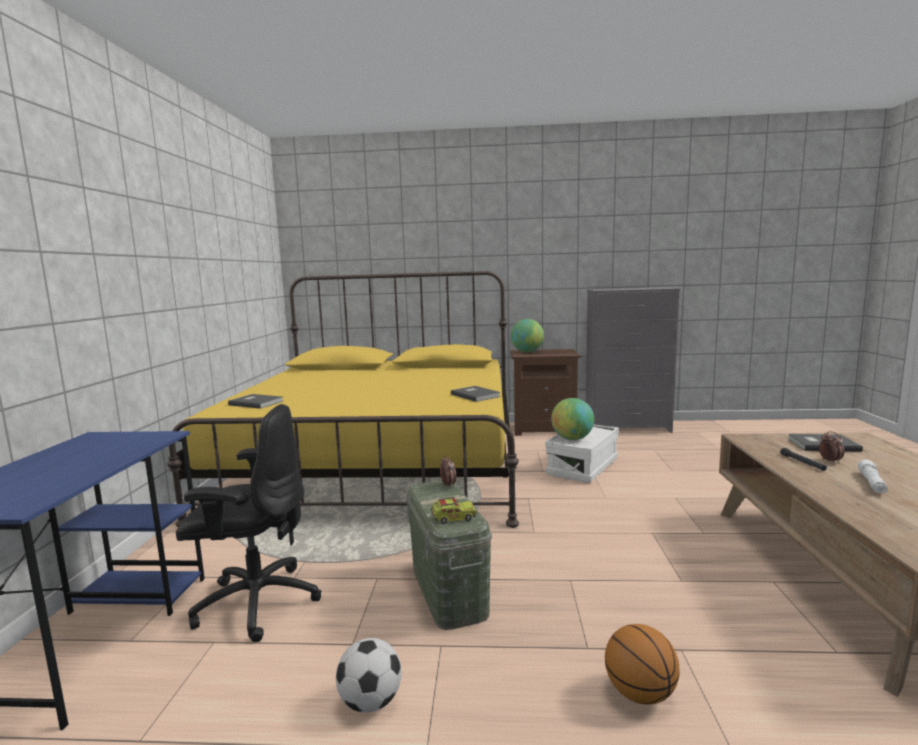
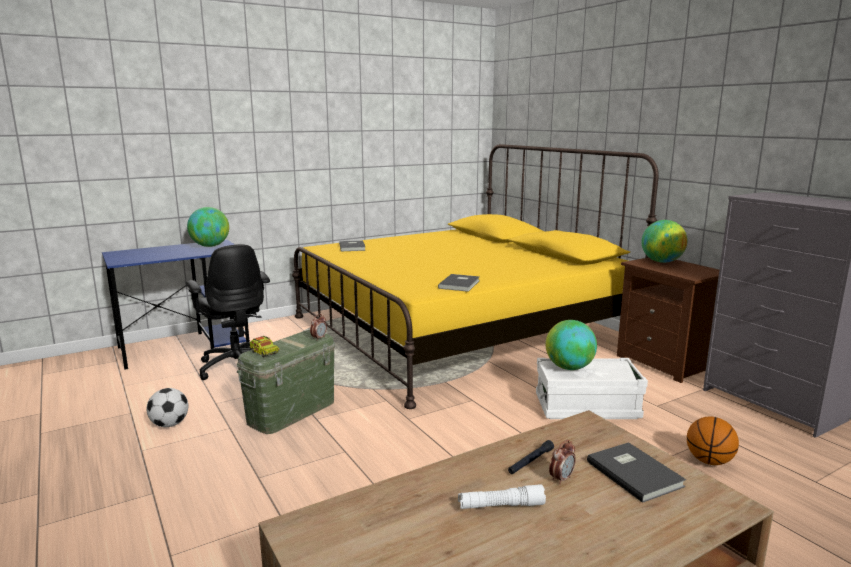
camera: 55 degrees right, 5 degrees up
(103, 443) = (210, 246): none -> globe
(640, 694) = (218, 507): basketball -> basketball (708, 461)

